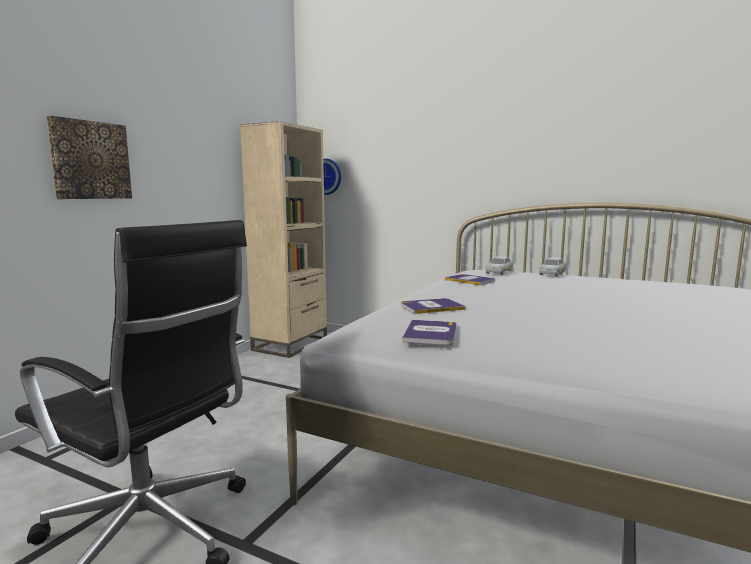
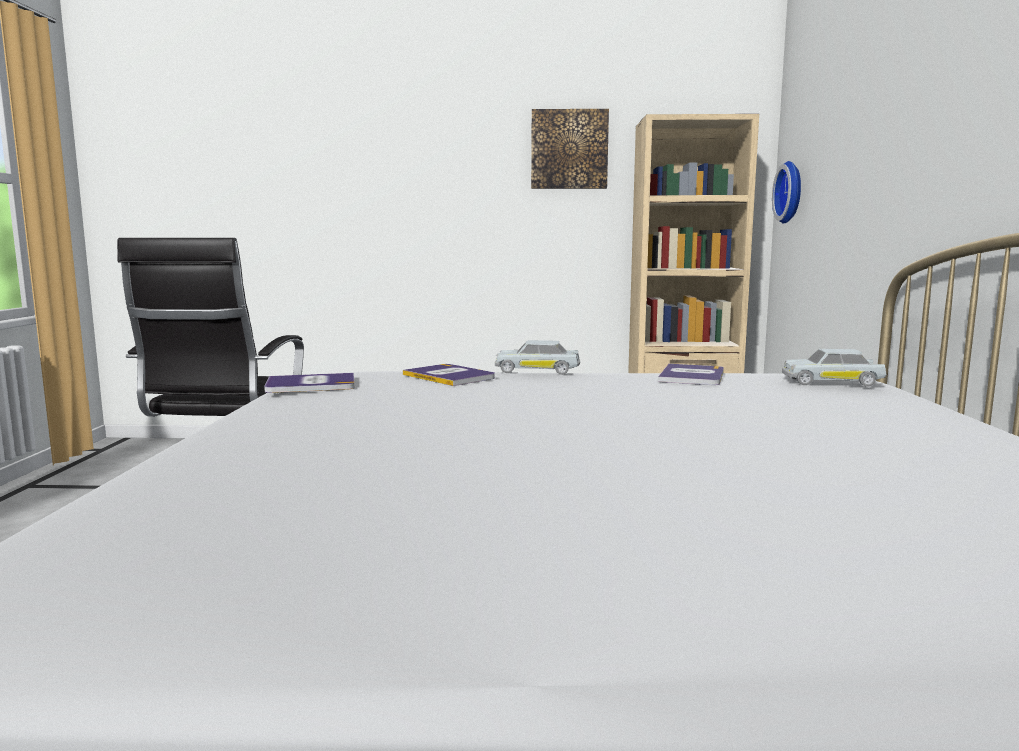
camera: 65 degrees right, 0 degrees up
(90, 160) = (421, 190): picture -> picture (569, 149)
(552, 273) = (917, 406): white toy car -> white toy car (537, 371)

